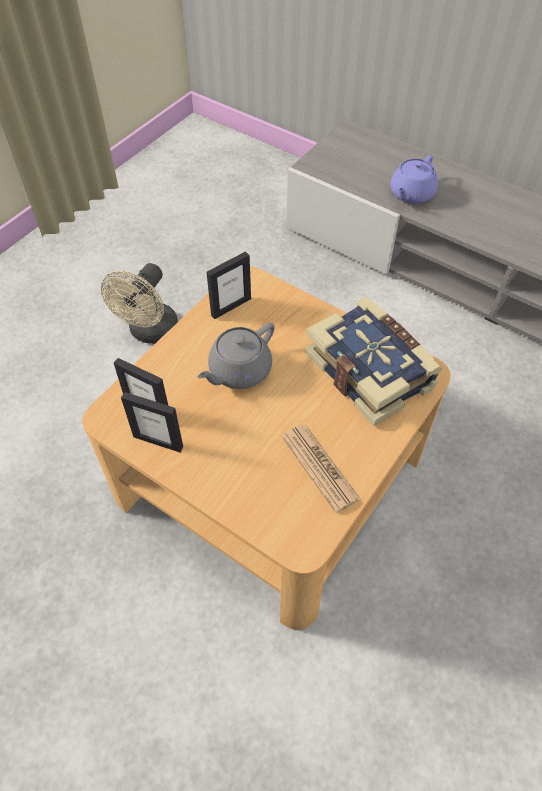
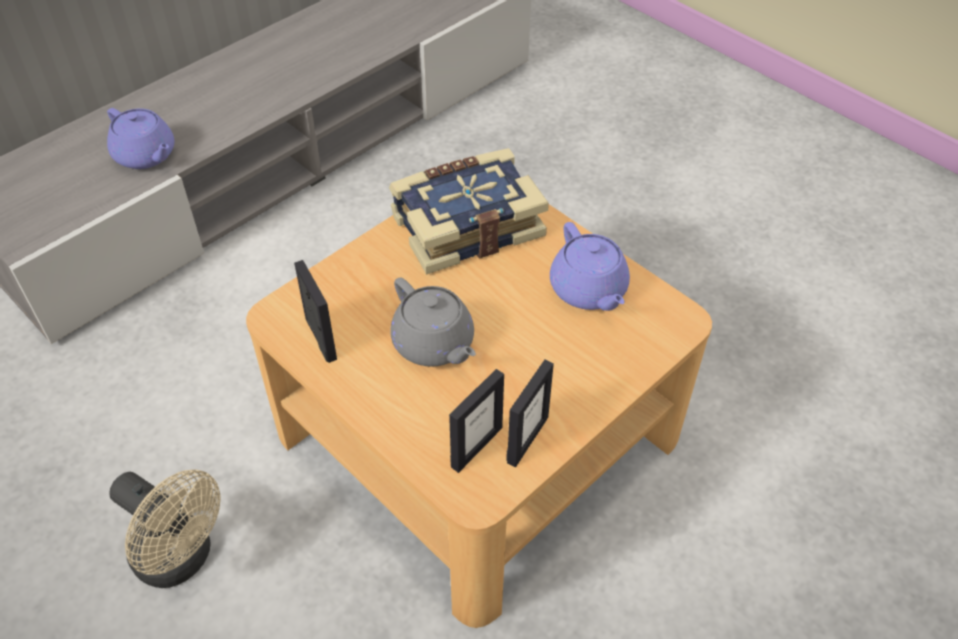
camera: 80 degrees left, 5 degrees down
(320, 467) = (588, 290): newspaper -> purple teapot

